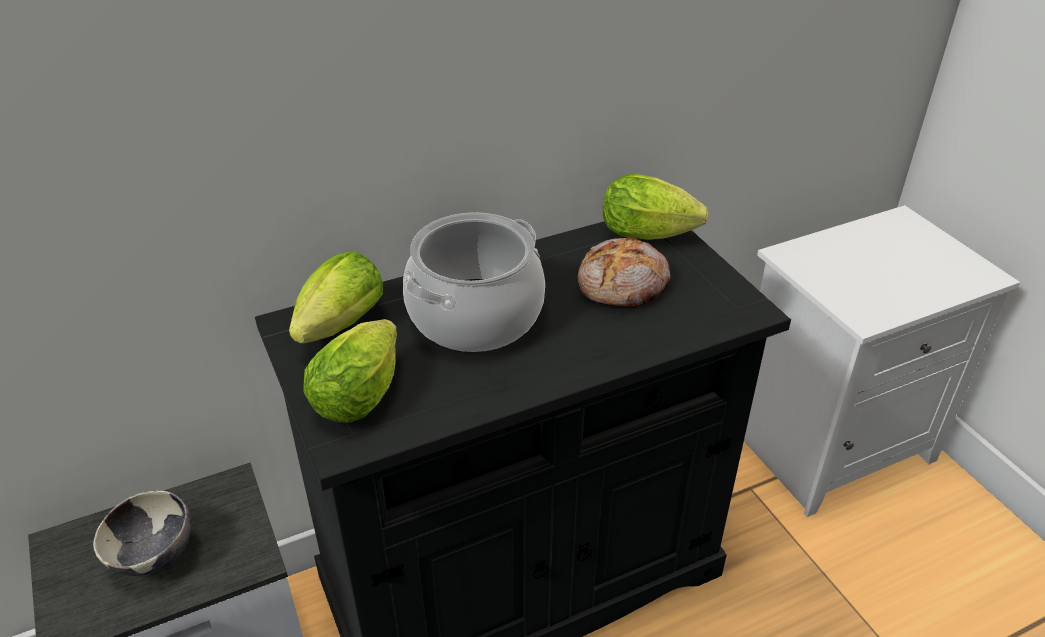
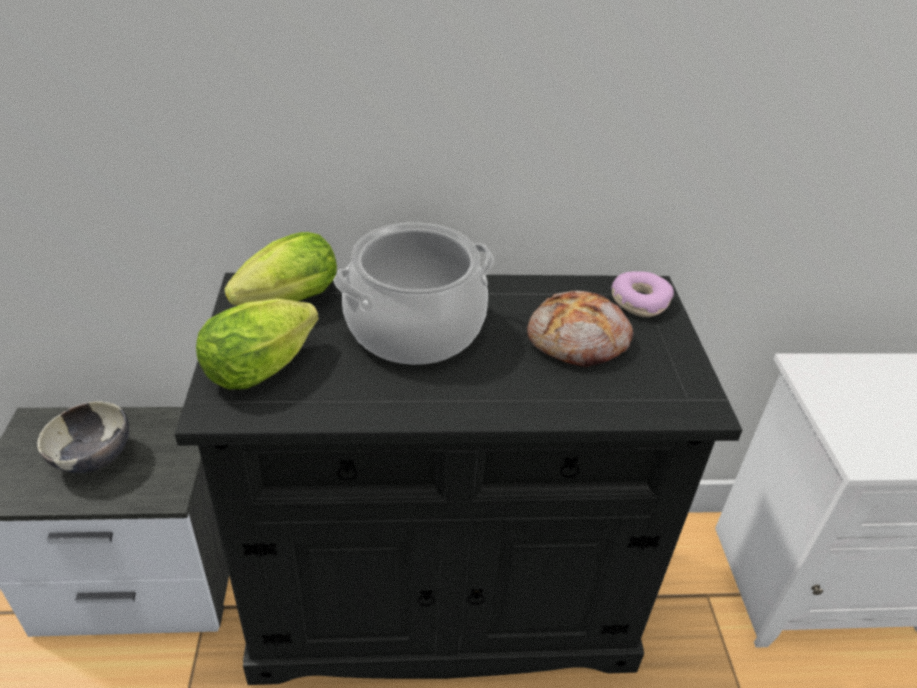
camera: 20 degrees right, 0 degrees up
(652, 235) = (639, 302): lettuce -> donut

